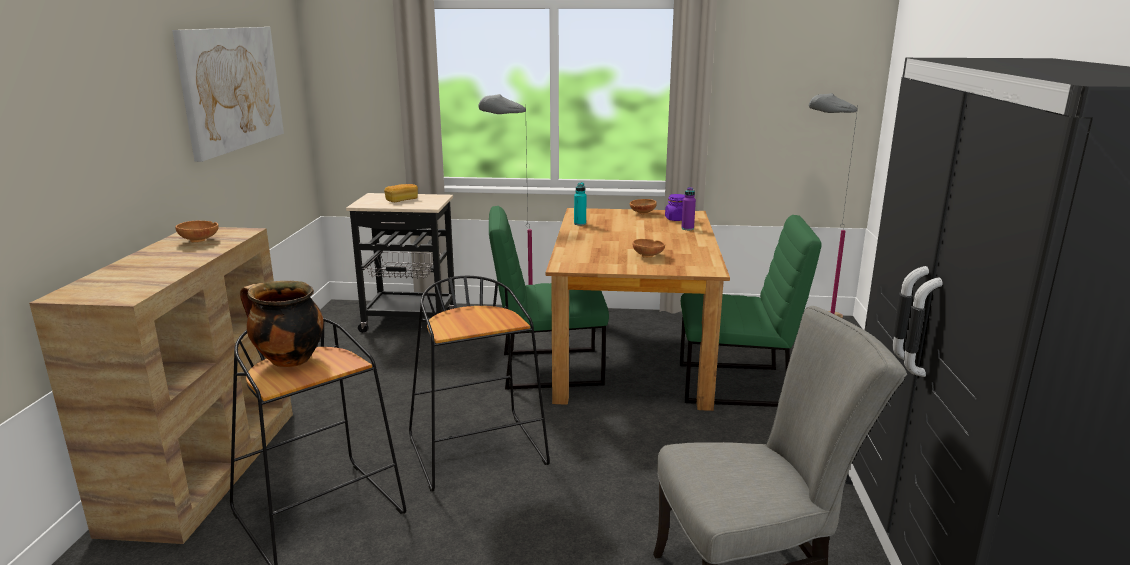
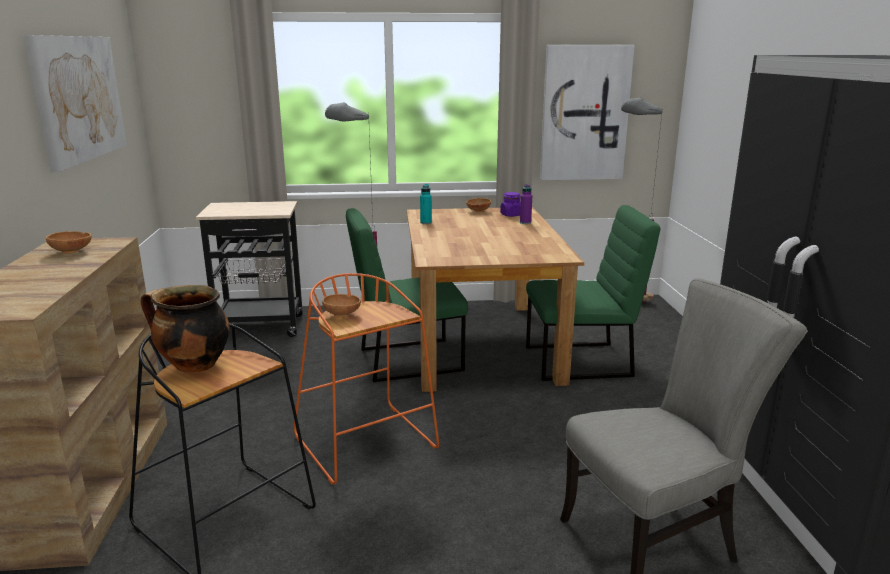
camera: 10 degrees left, 0 degrees up
(402, 200) = (249, 208): bread -> none
(479, 453) = (367, 444): black stool -> orange stool
(648, 256) = (503, 248): brown bowl -> brown bowl (343, 315)
(769, 109) = (584, 113): none -> picture

